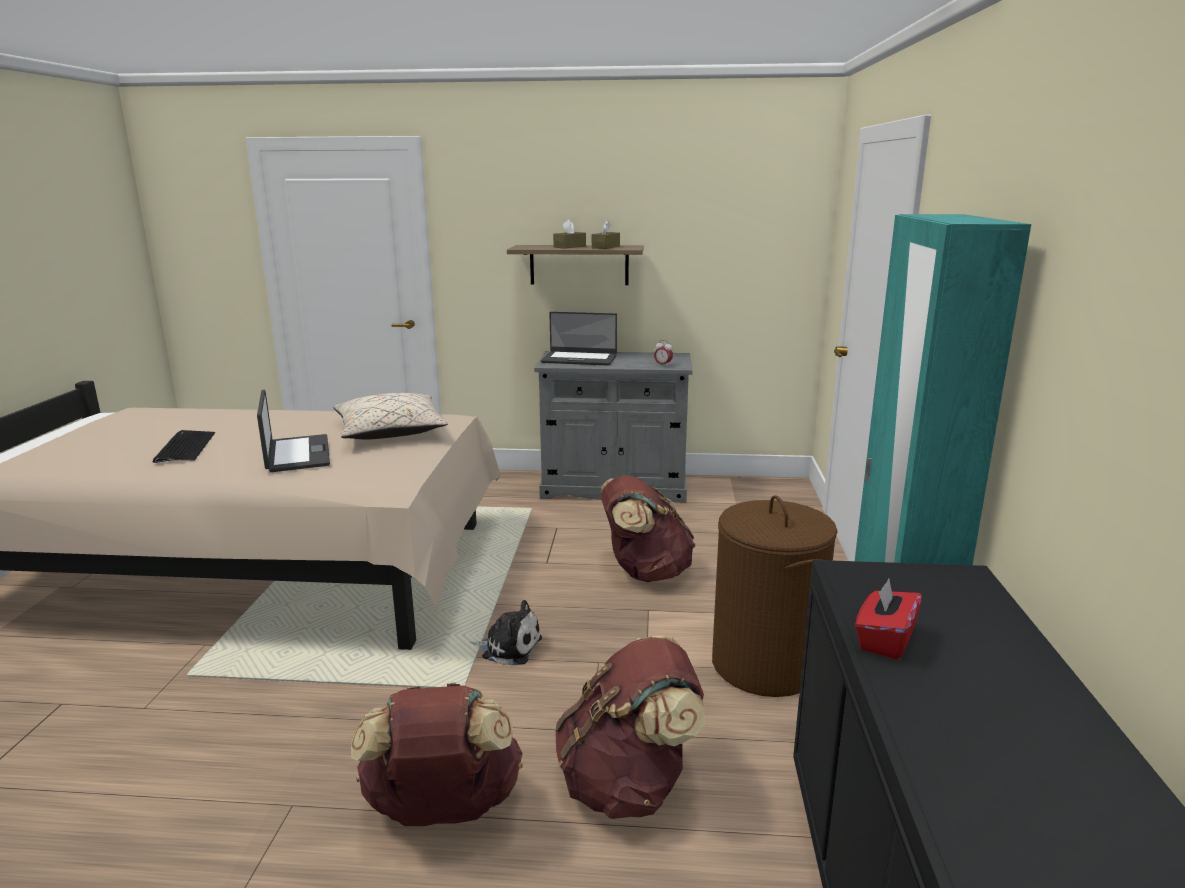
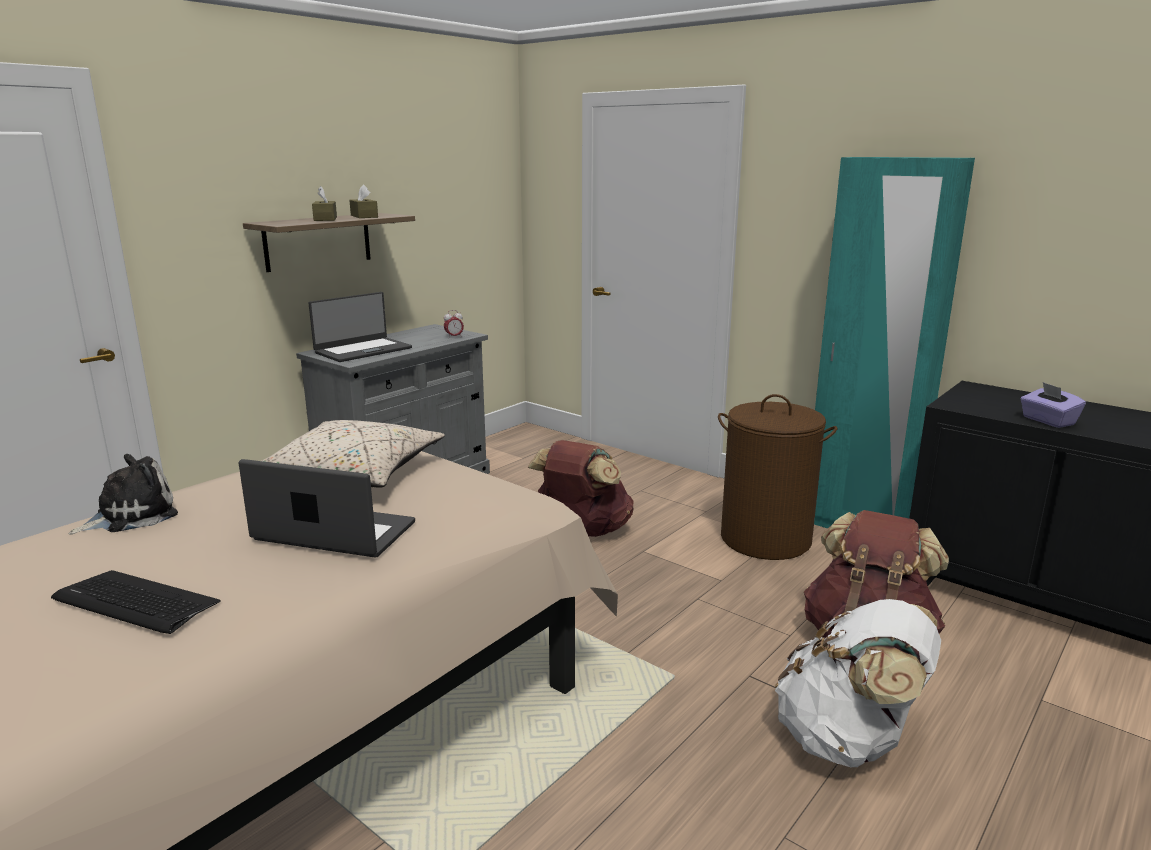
camera: 55 degrees left, 0 degrees up
(443, 810) = (848, 740): brown backpack -> white backpack
(508, 647) = (629, 632): plush toy -> plush toy (131, 515)
(884, 640) = (1048, 421): red tissue box -> purple tissue box

